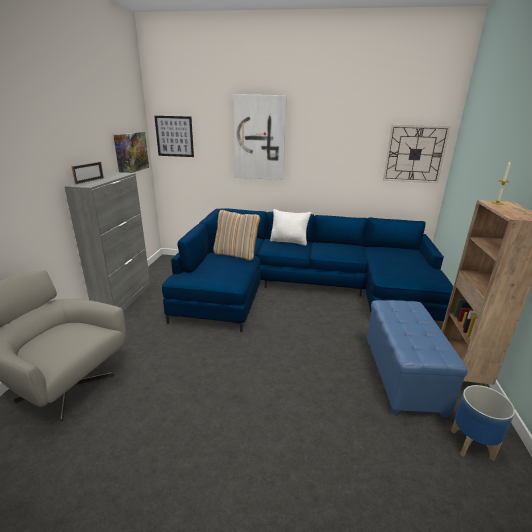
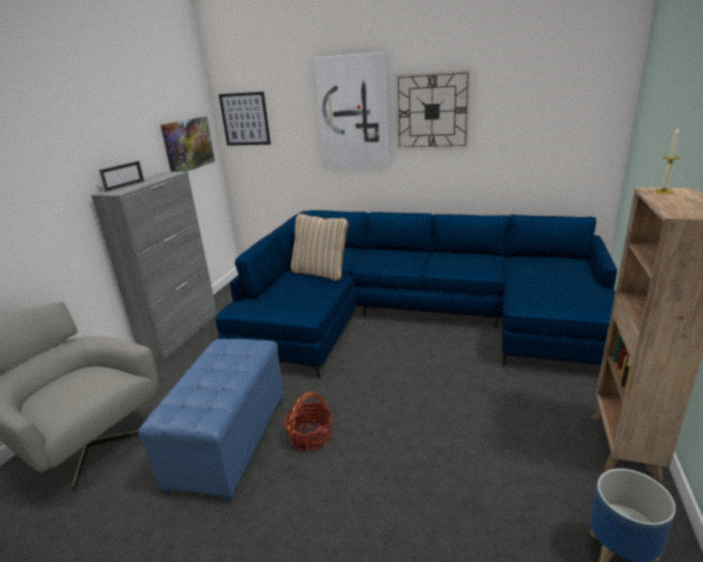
camera: 10 degrees right, 0 degrees up
(245, 373) = (310, 435): none -> basket
(289, 241) = (398, 252): white pillow -> none
(401, 376) = (531, 447): blue ottoman -> blue ottoman (229, 442)
(414, 154) = (574, 120): wall clock -> wall clock (432, 111)

